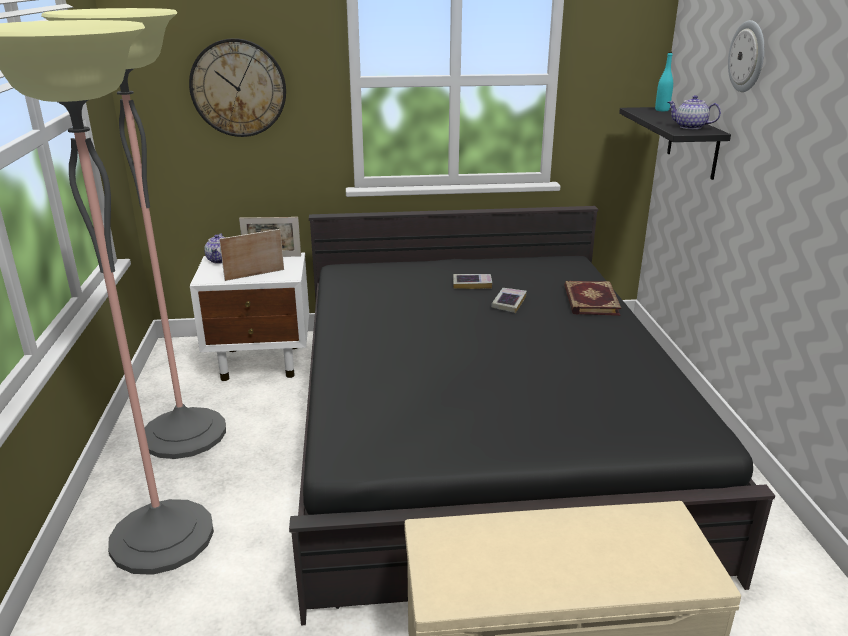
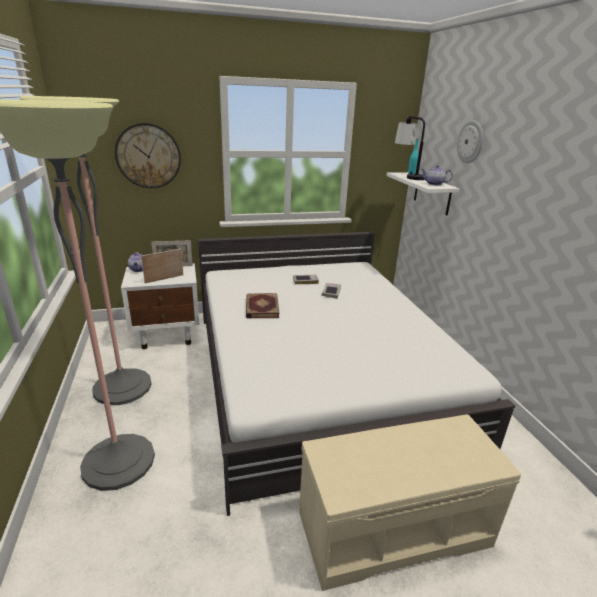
camera: 10 degrees left, 0 degrees up
(481, 434) = (318, 375): black bed -> white bed
(589, 301) = (379, 289): book -> book (261, 307)
(651, 115) = (408, 177): none -> table lamp
(693, 142) = (432, 193): black shelf -> white shelf

